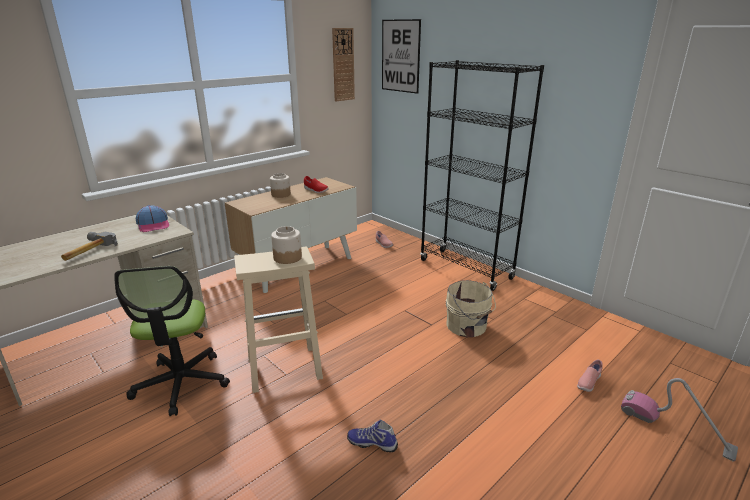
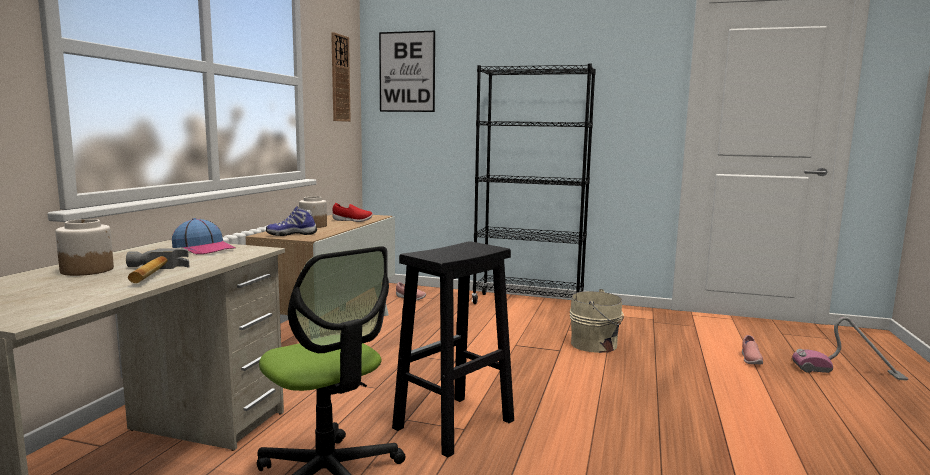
camera: 30 degrees left, 15 degrees down
(283, 369) = (453, 425): beige stool -> black stool
(287, 257) = (470, 248): jar -> jar (87, 270)
(372, 443) = (649, 456): shoe -> shoe (291, 234)

